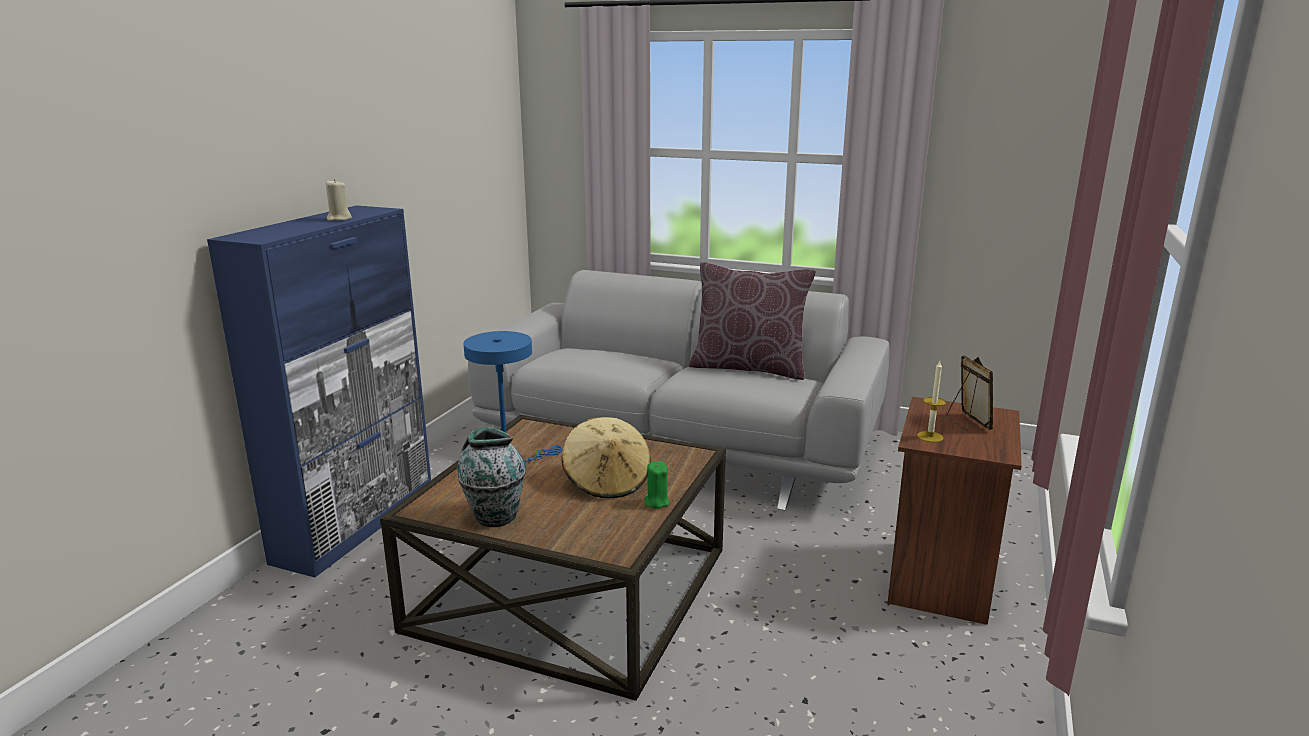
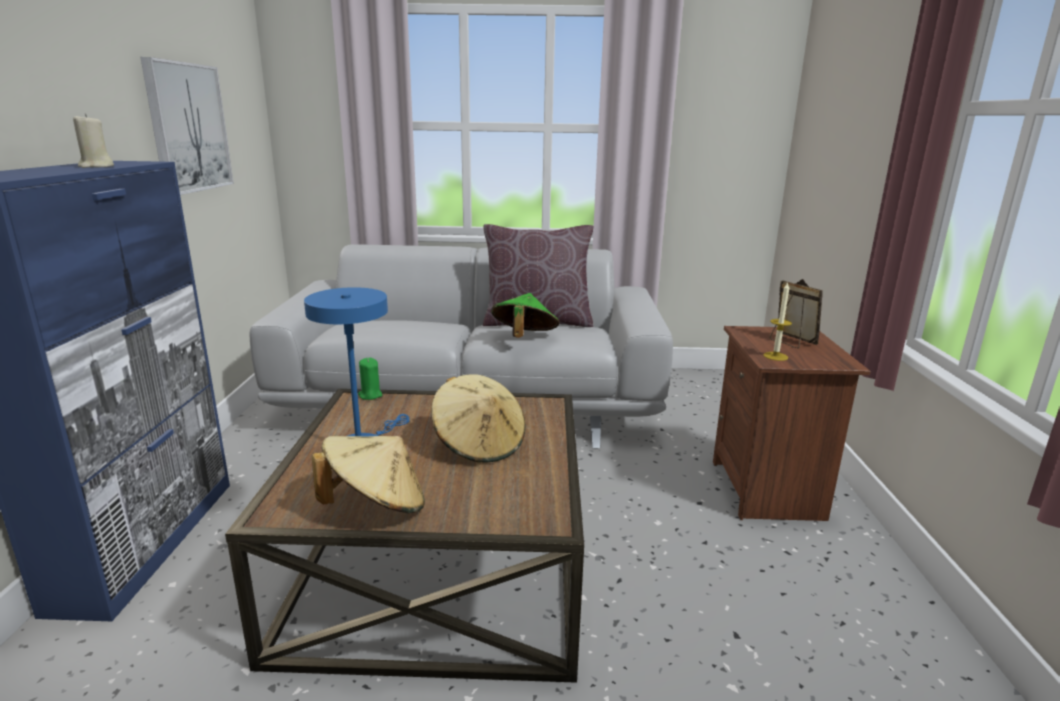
camera: 20 degrees left, 0 degrees up
(434, 165) = (188, 127): none -> picture
(494, 517) = (376, 505): vase -> beige hat
(656, 502) = (546, 458): green candle -> green candle (370, 395)
(716, 385) = (524, 338): none -> green hat

